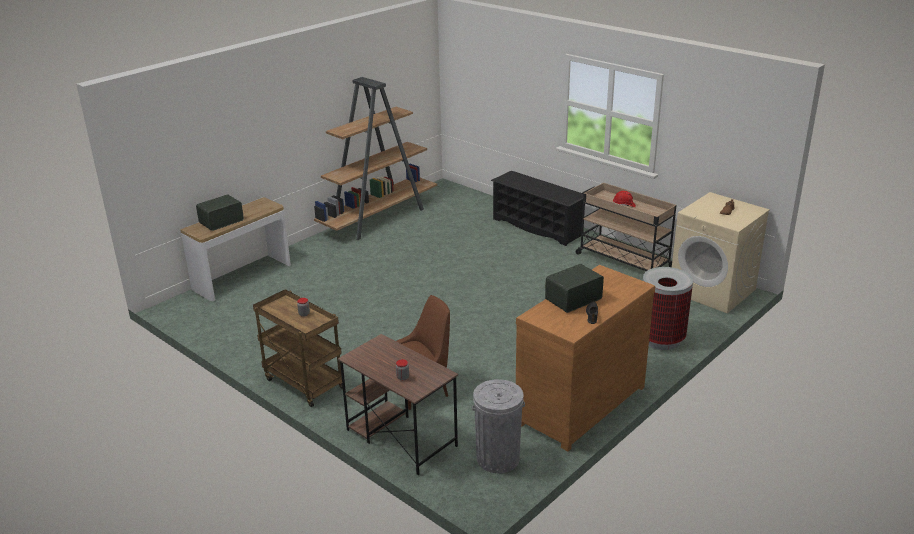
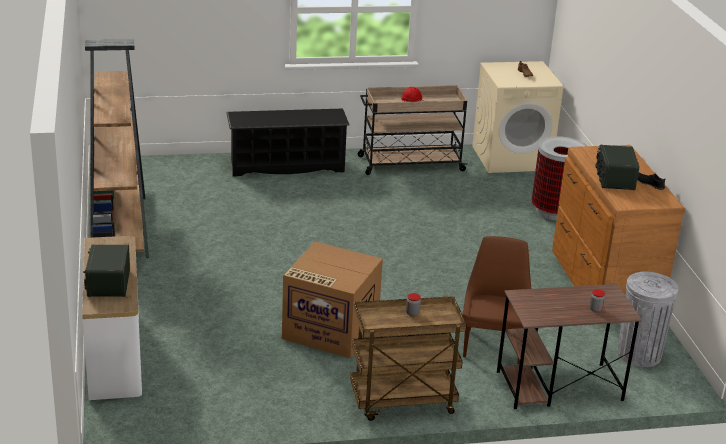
camera: 55 degrees left, 0 degrees up
(356, 324) = (329, 329): none -> cardboard box

